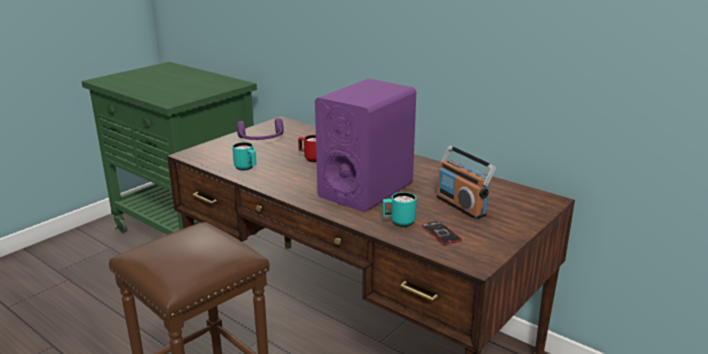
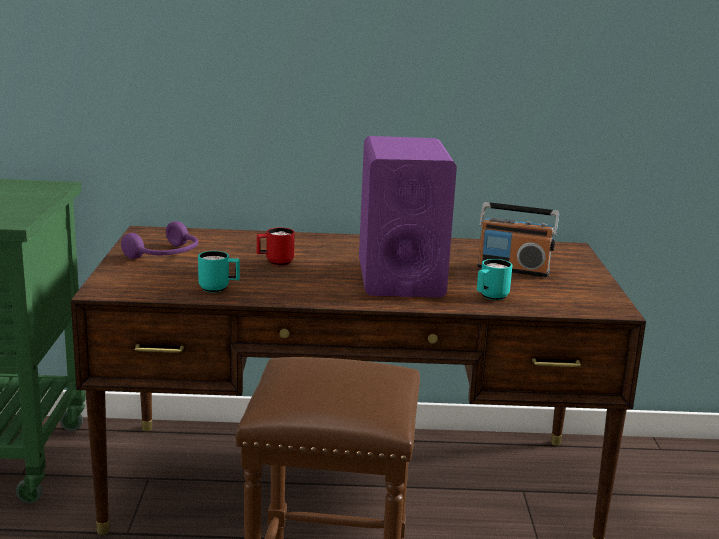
camera: 40 degrees left, 5 degrees down
(441, 233) = (543, 295): phone -> none

